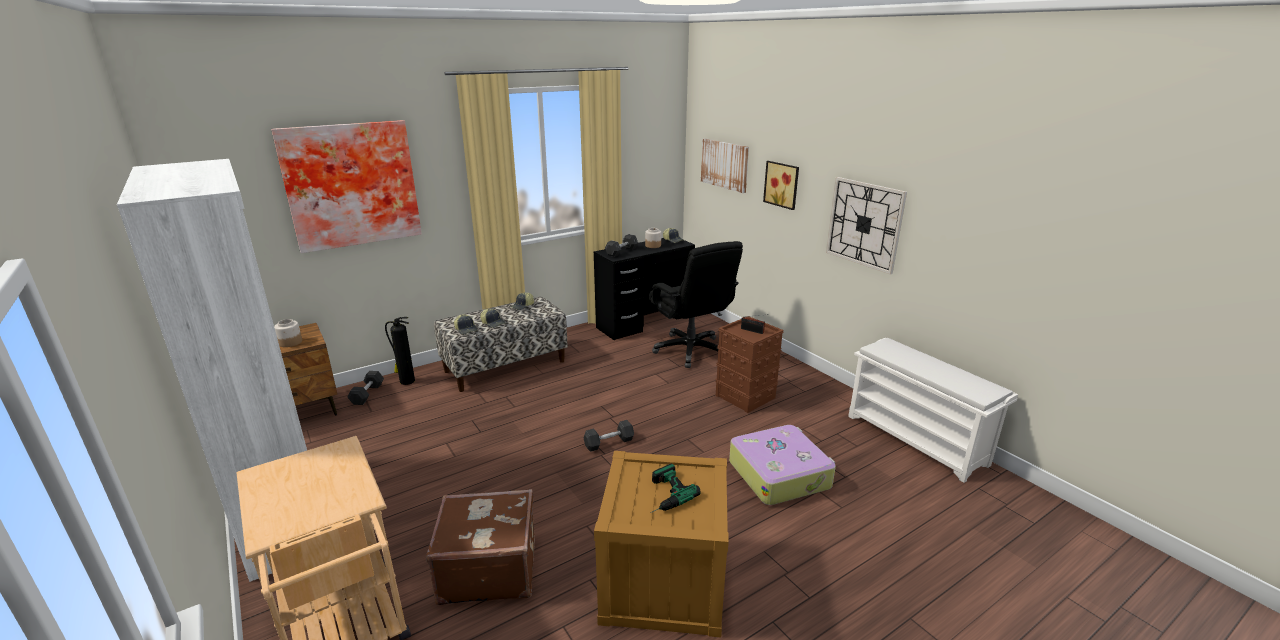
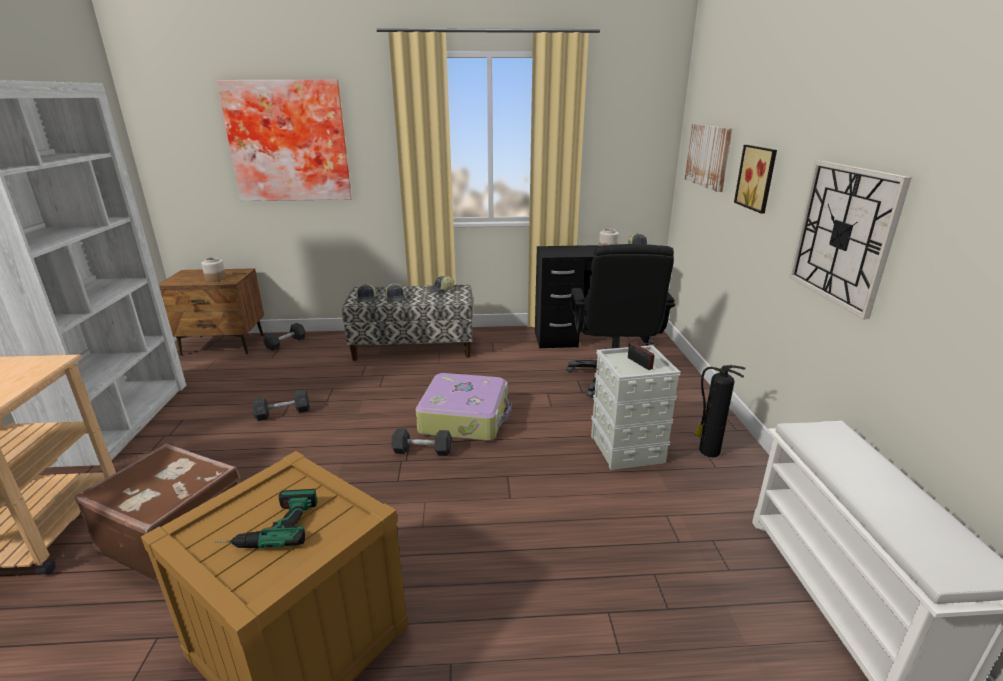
camera: 30 degrees right, 0 degrees up
(406, 381) = (324, 340): fire extinguisher -> fire extinguisher (708, 451)
(621, 251) = (565, 250): grey dumbbell -> grey dumbbell (283, 413)
(746, 396) = (628, 449): brown storage box -> grey storage box
(779, 474) = (576, 564): suitcase -> suitcase (465, 417)

